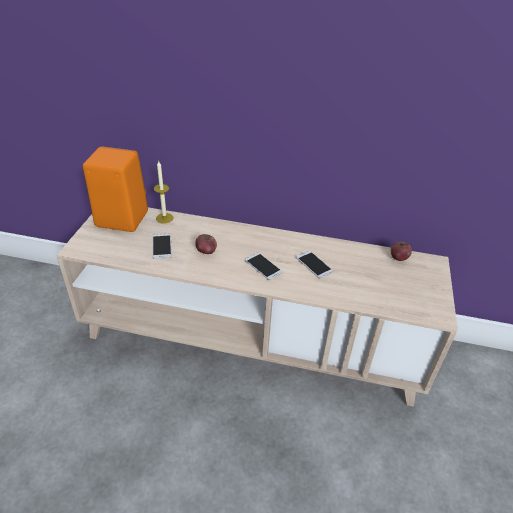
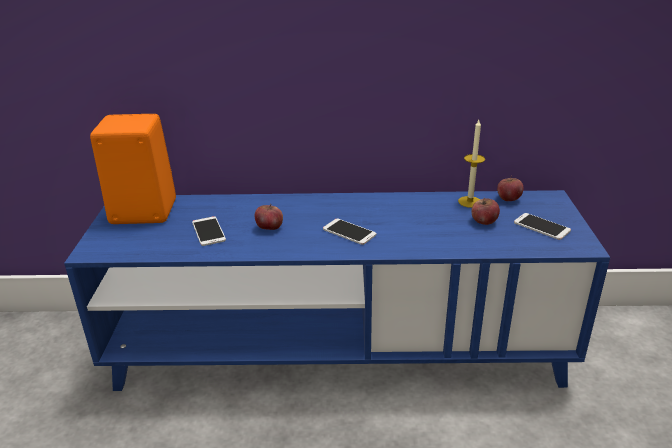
camera: 10 degrees left, 10 degrees down
(164, 218) = (201, 202): candle -> candle (470, 202)
(252, 339) = (338, 351): beige tv stand -> blue tv stand
(314, 265) = (411, 221): phone -> phone (541, 227)
(370, 276) = (483, 222): none -> apple

